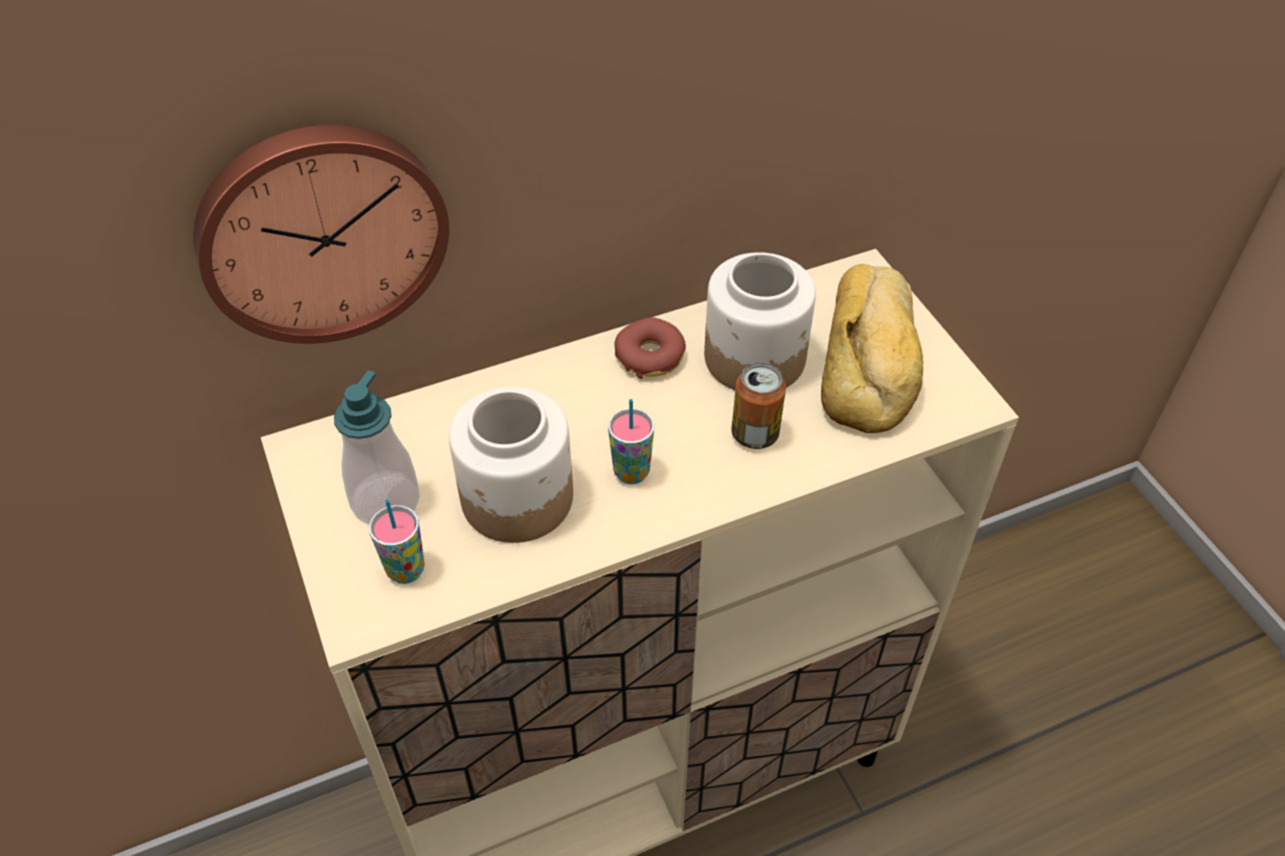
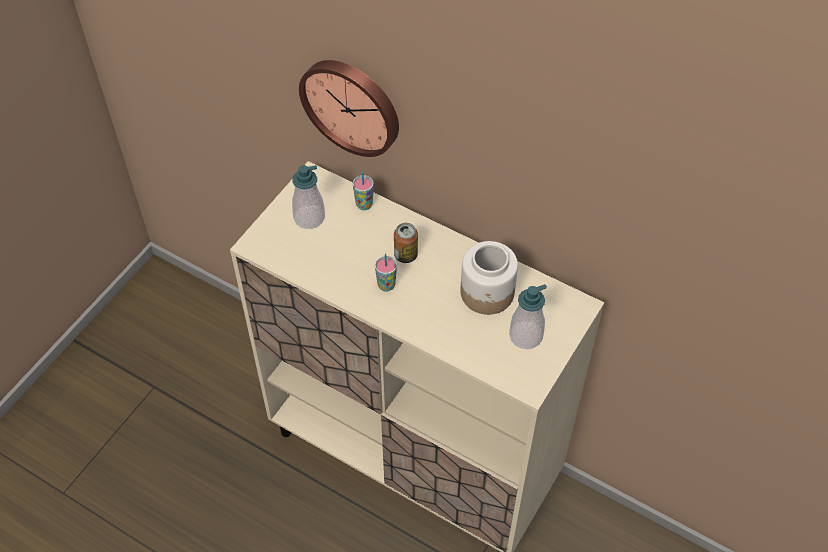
camera: 55 degrees right, 5 degrees up
(406, 570) = (284, 244): cup -> cup (364, 204)
(517, 499) = (343, 257): jar -> none
(650, 356) = (455, 255): donut -> none
(755, 434) = (442, 316): can -> can (405, 255)
(871, 358) = (526, 336): bread -> soap dispenser

